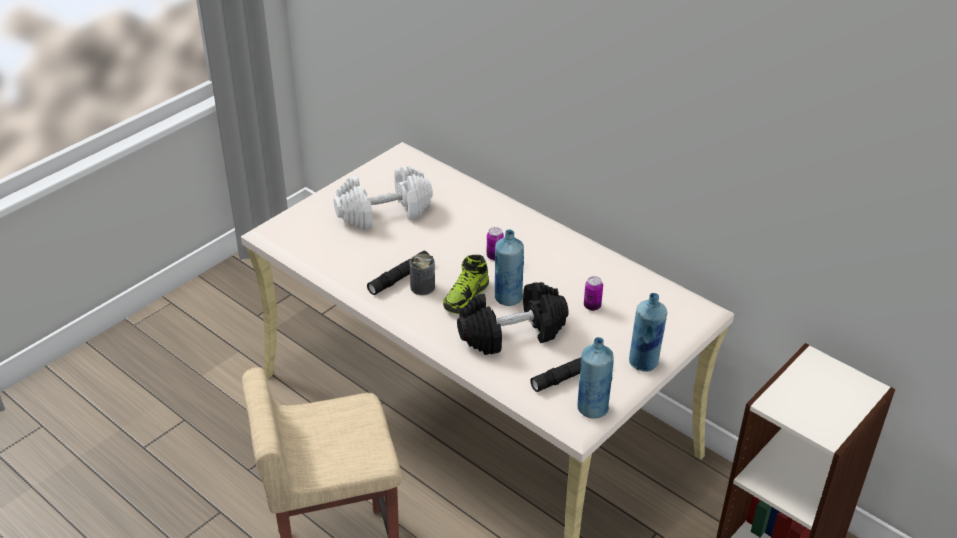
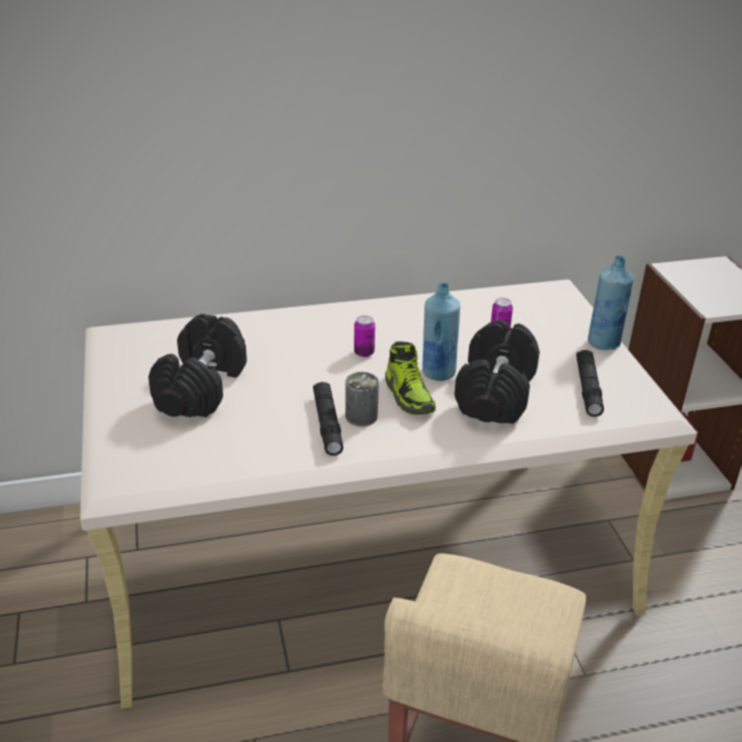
camera: 55 degrees left, 5 degrees down
(384, 213) = (201, 388): white dumbbell -> black dumbbell
(592, 408) = (645, 396): blue bottle -> none

